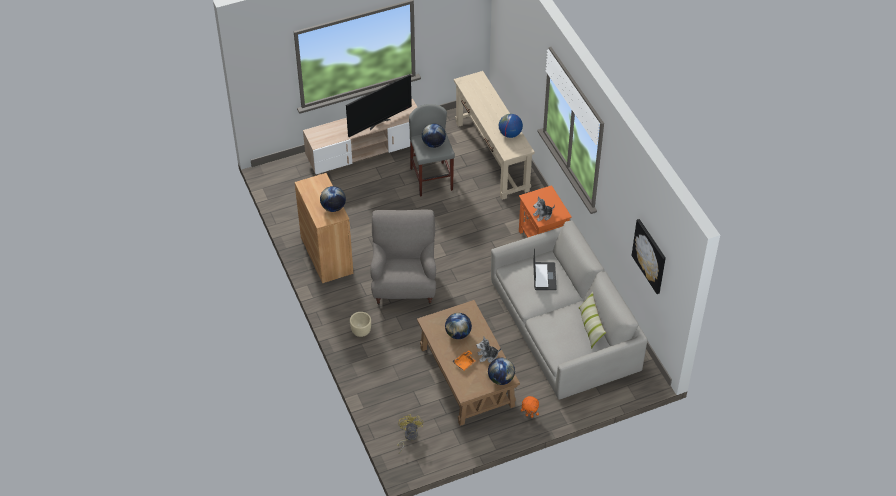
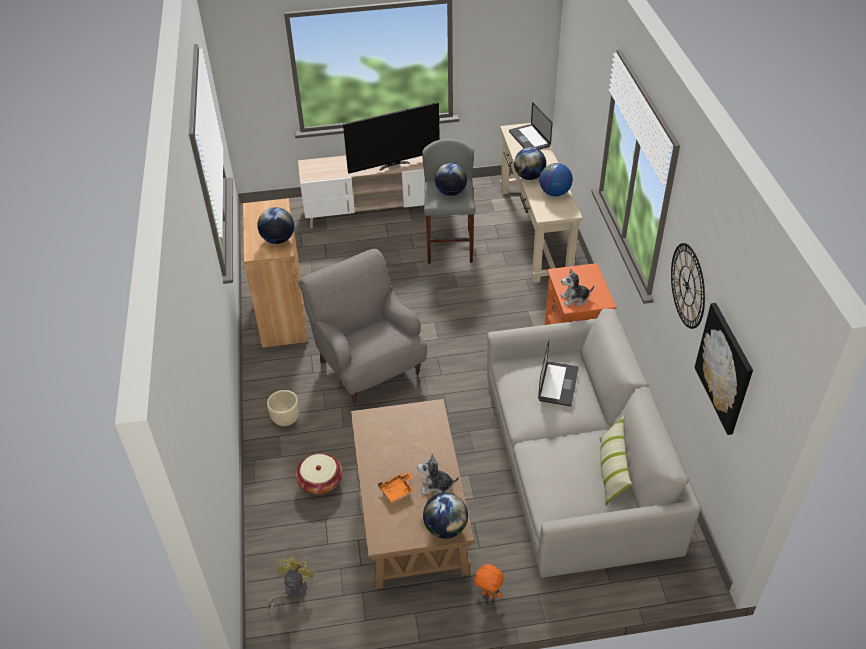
camera: 15 degrees right, 5 degrees down
(401, 368) = (320, 482): none -> basket
(404, 284) = (368, 366): grey armchair -> grey armchair turned 45 degrees counterclockwise
(458, 334) = (403, 444): globe -> globe (529, 177)
(479, 88) = (529, 139): none -> laptop
(620, 206) = (687, 286): none -> wall clock

